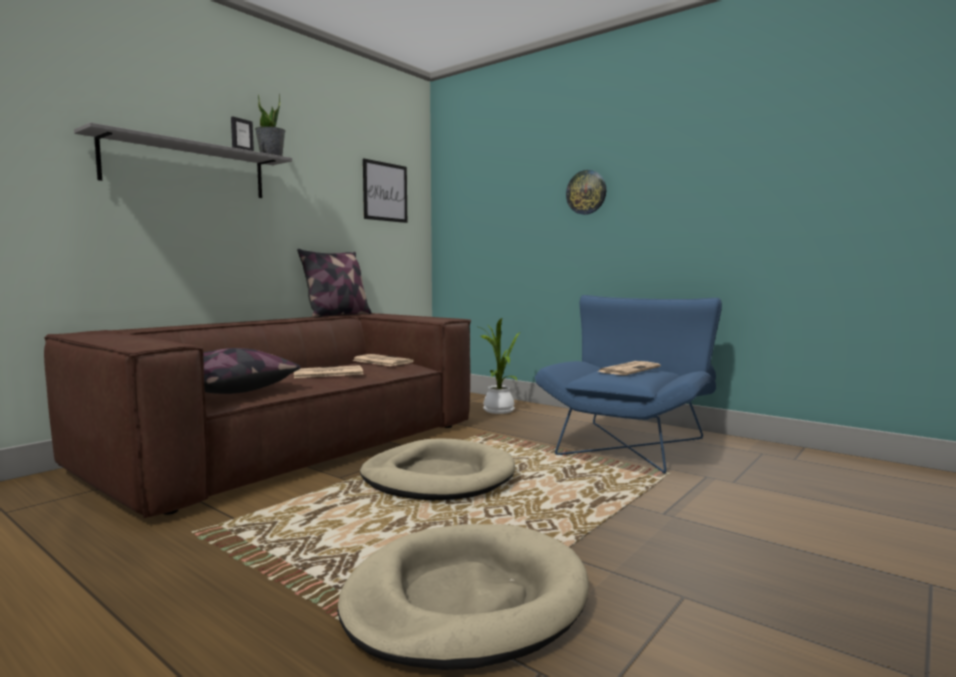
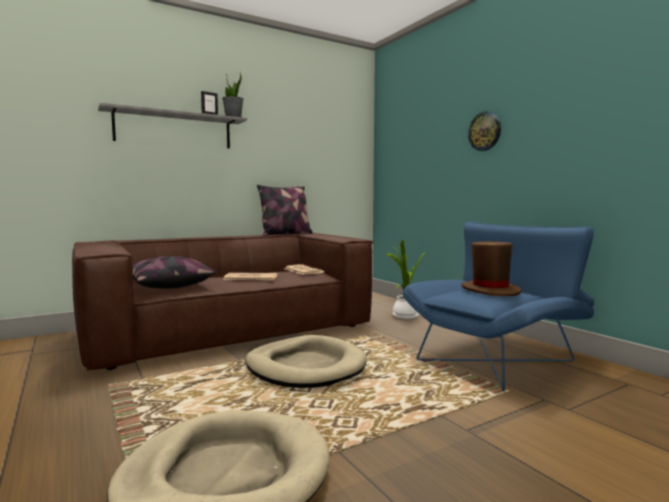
camera: 20 degrees right, 0 degrees up
(385, 192) = (332, 139): picture -> none
(629, 369) = (490, 290): newspaper -> brown hat

